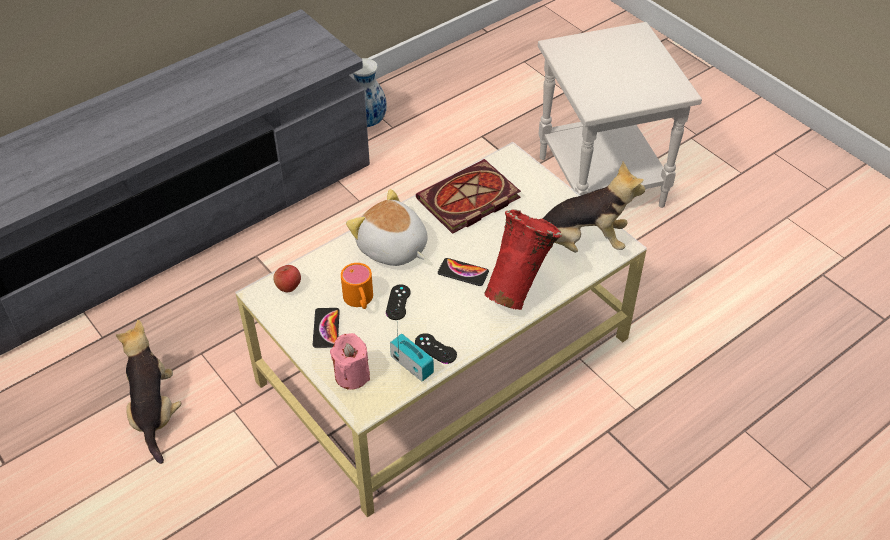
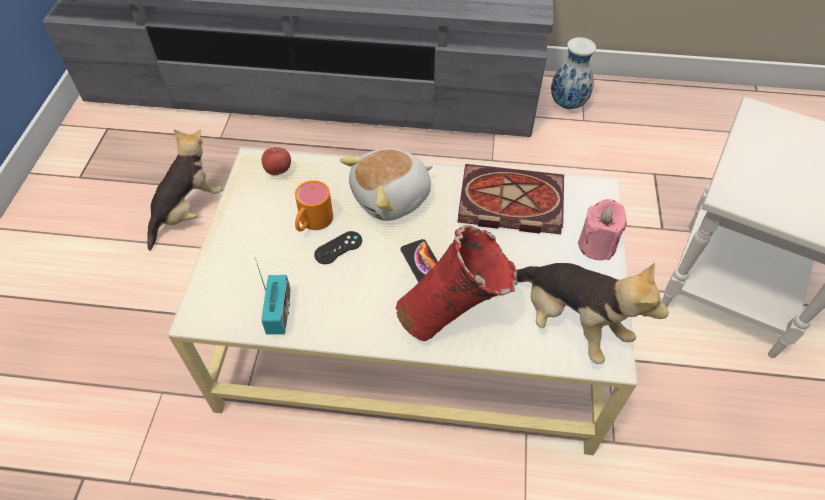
camera: 45 degrees right, 5 degrees up
(326, 328) = (260, 225): phone -> none
(352, 375) = (226, 280): pink candle -> pink candle (596, 245)
(392, 248) = (392, 198): plush toy -> plush toy turned 120 degrees counterclockwise
(435, 348) = (315, 314): black game controller -> none

